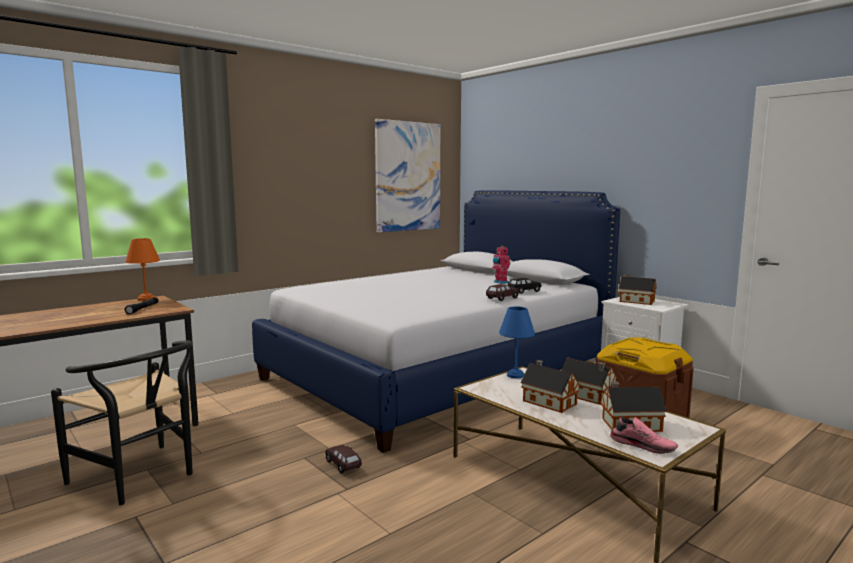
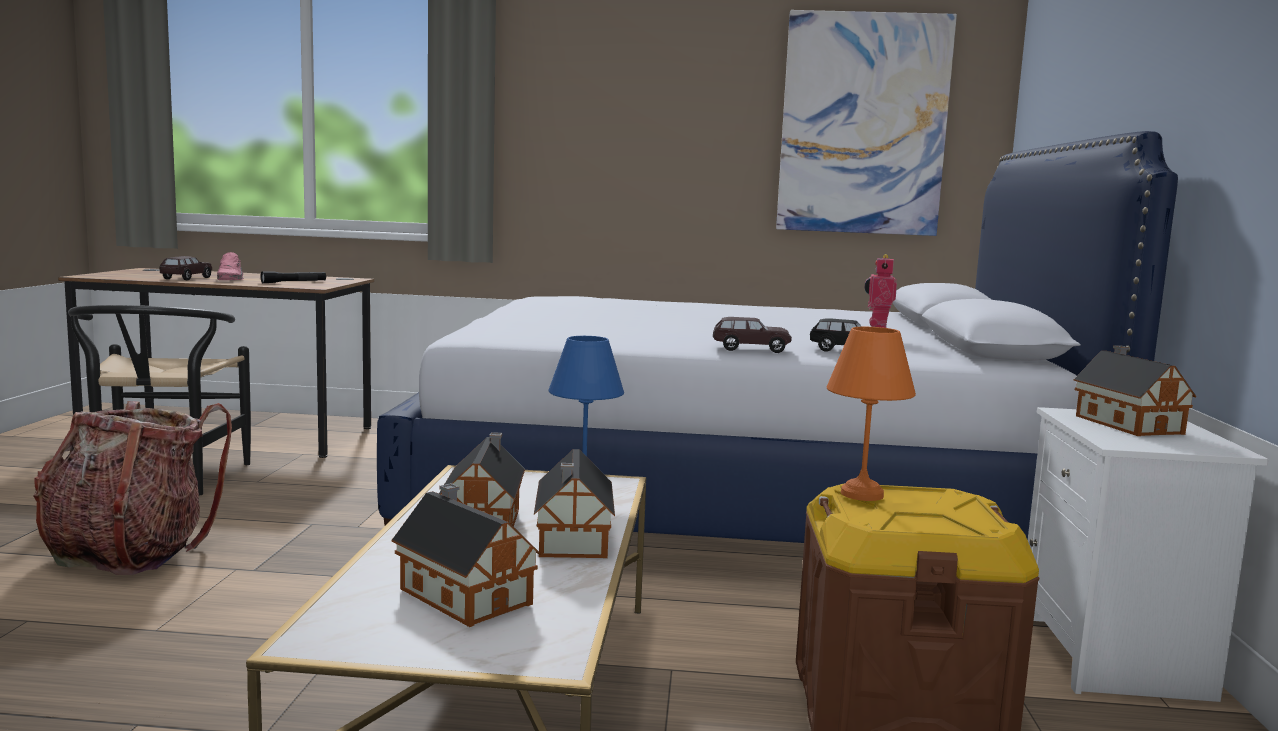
camera: 45 degrees right, 0 degrees up
(145, 298) = (342, 277): orange table lamp -> orange table lamp (861, 493)
(259, 516) = (131, 553): none -> backpack
(343, 465) = (319, 547): brown toy car -> brown toy car (186, 278)
(643, 445) = (358, 622): pink shoe -> pink shoe (232, 279)

